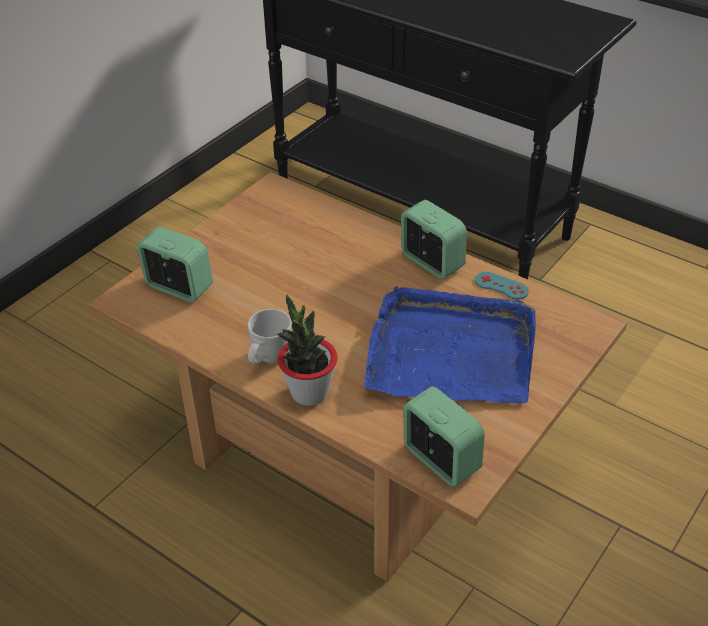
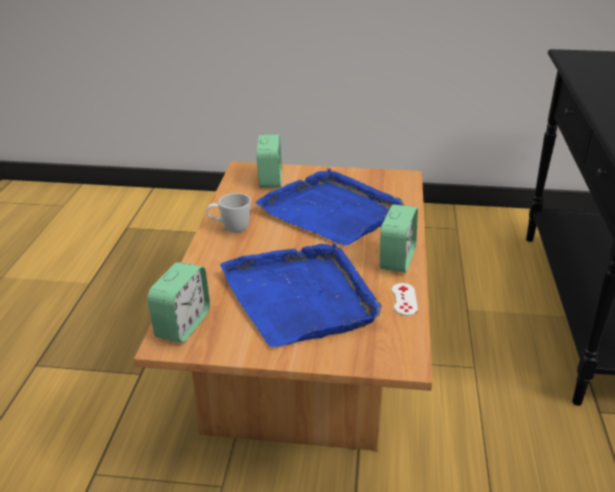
camera: 60 degrees right, 10 degrees down
(299, 267) = (332, 211): none -> blue tray
(309, 392) = (211, 252): potted plant -> none
(501, 286) = (404, 299): turquoise game controller -> white game controller

